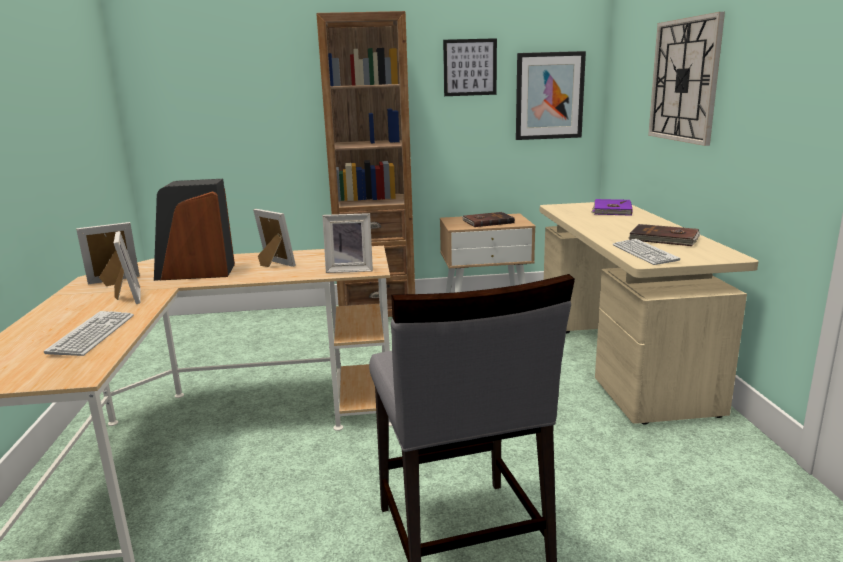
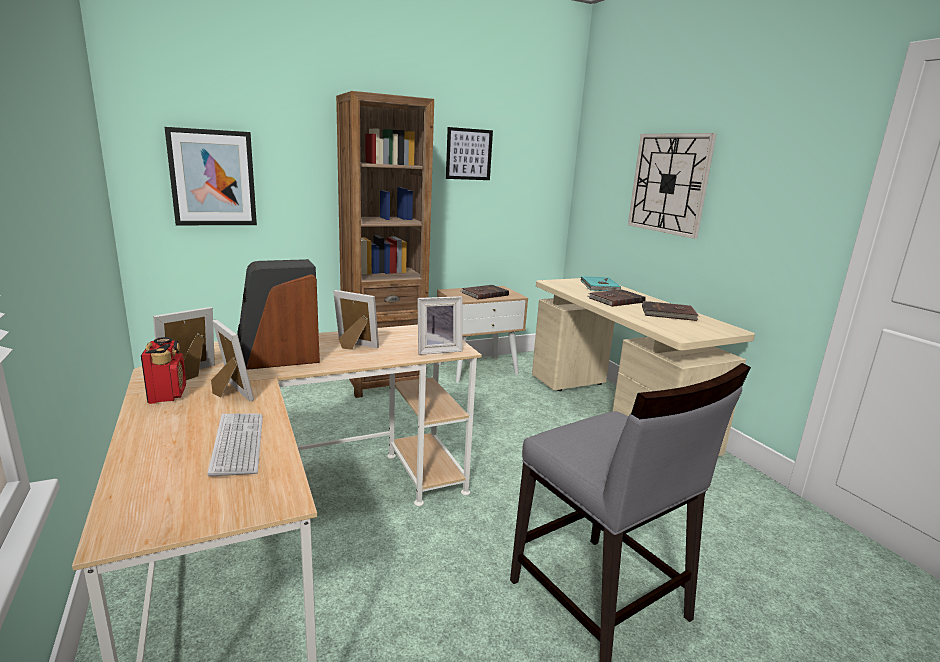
camera: 20 degrees left, 0 degrees up
(82, 295) = (167, 394): none -> radio
(549, 96) = (531, 184): picture -> picture (213, 178)
(611, 210) = (599, 286): purple book -> turquoise book
(612, 224) = (615, 300): none -> brown book
(644, 253) = (670, 328): keyboard -> none

